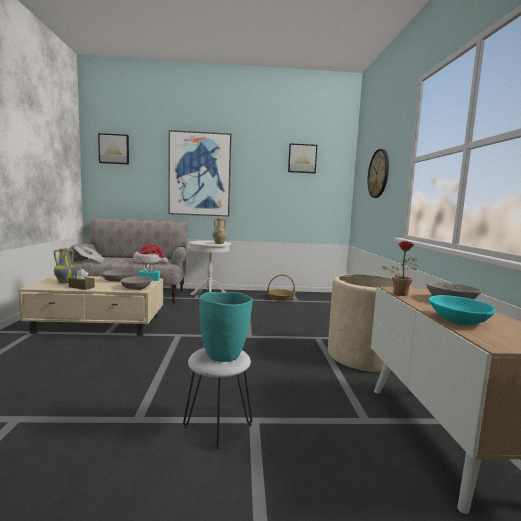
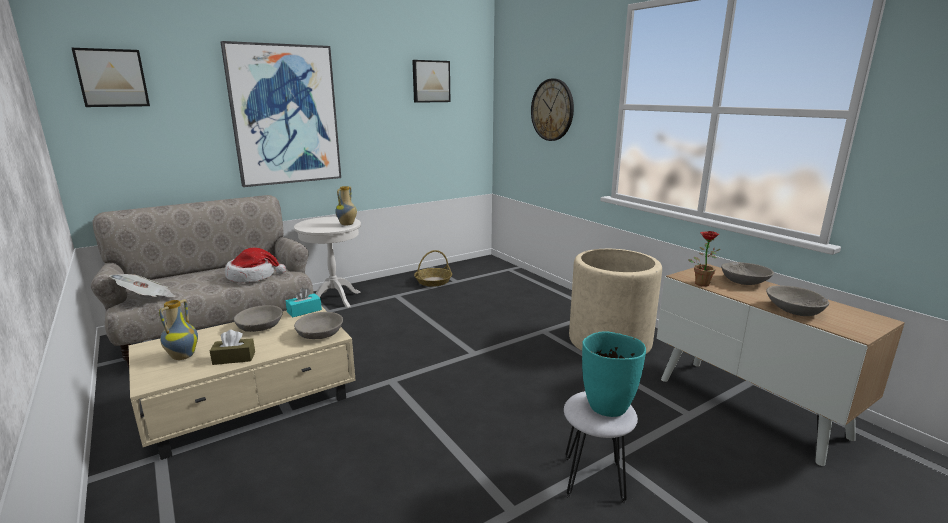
camera: 30 degrees left, 10 degrees up
(458, 320) = (793, 310): turquoise bowl -> grey bowl

